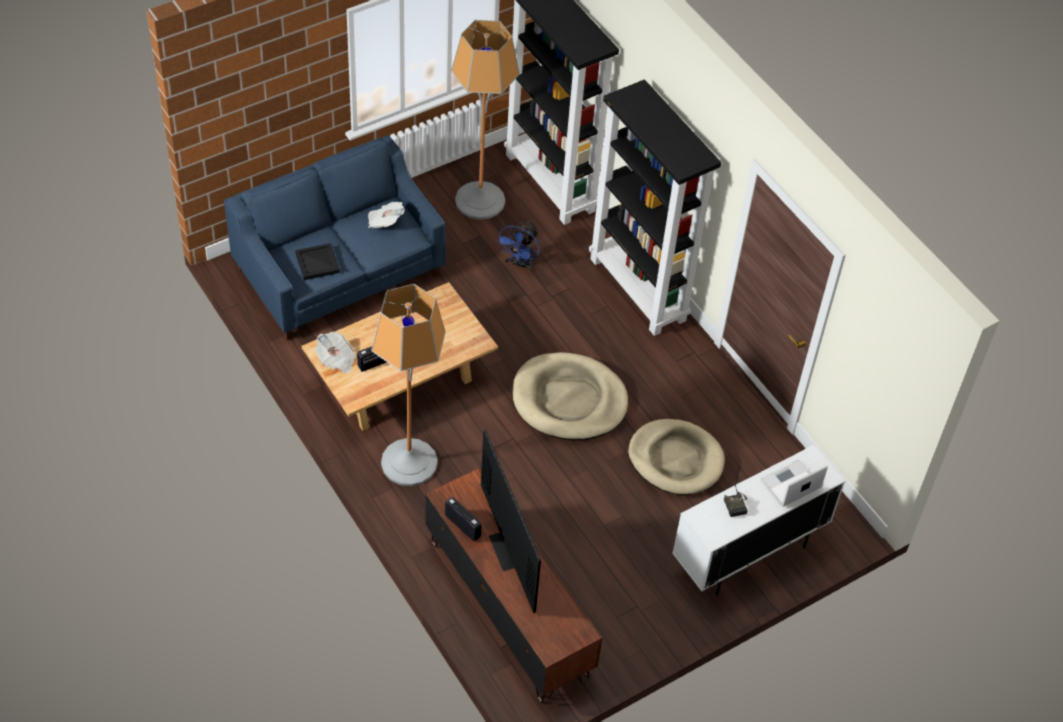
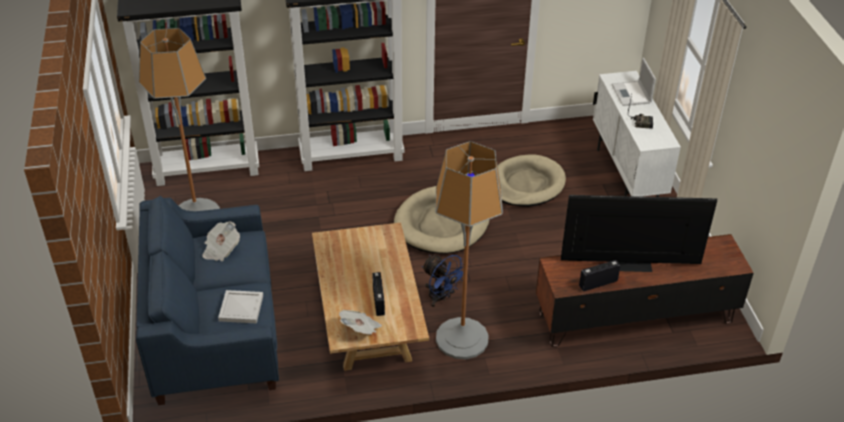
camera: 65 degrees left, 10 degrees down
(318, 263) = (242, 308): black tray -> white tray
(519, 264) = (283, 211): blue fan -> blue fan (441, 298)

